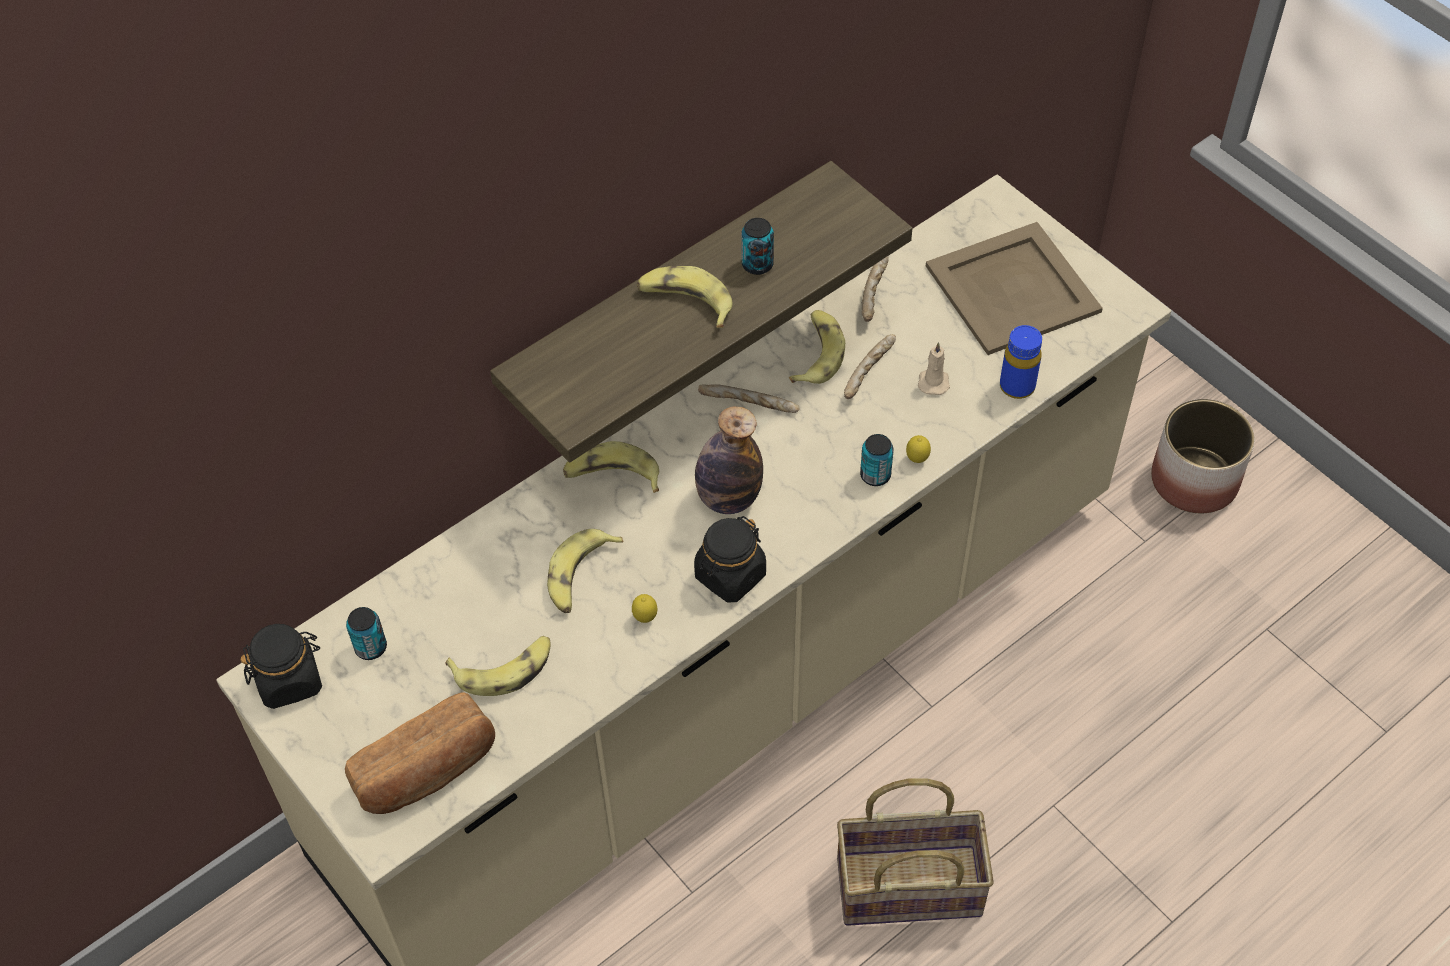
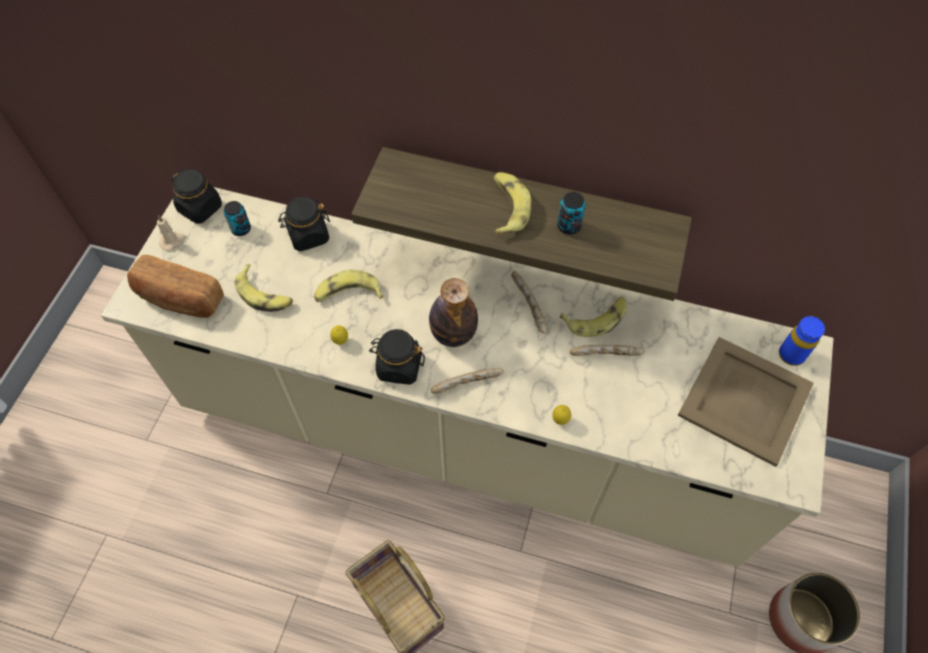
camera: 55 degrees right, 5 degrees up
(451, 575) = (308, 236): none -> black jar
(612, 475) = (426, 268): banana -> none
(875, 294) = (669, 324): bread -> bread (467, 384)
(875, 475) = (529, 403): can -> none
(933, 381) = (629, 395): beige candle -> beige candle (173, 241)
(1017, 386) = (666, 447): blue bottle -> blue bottle (791, 355)

